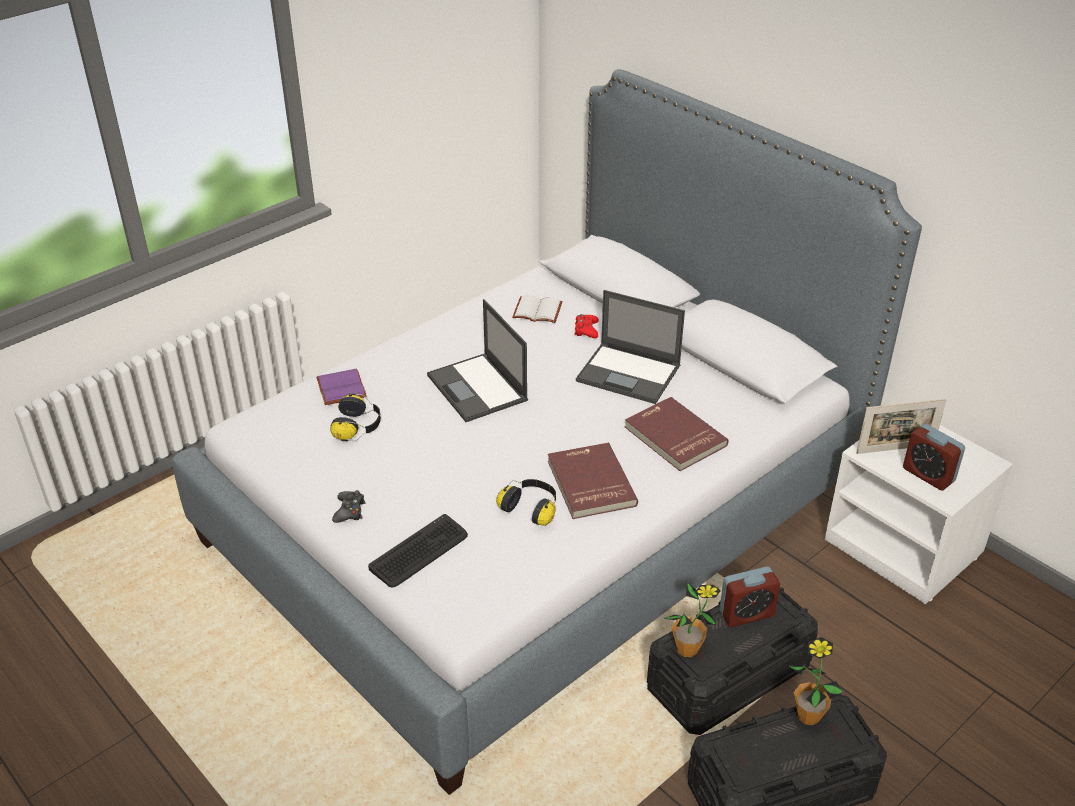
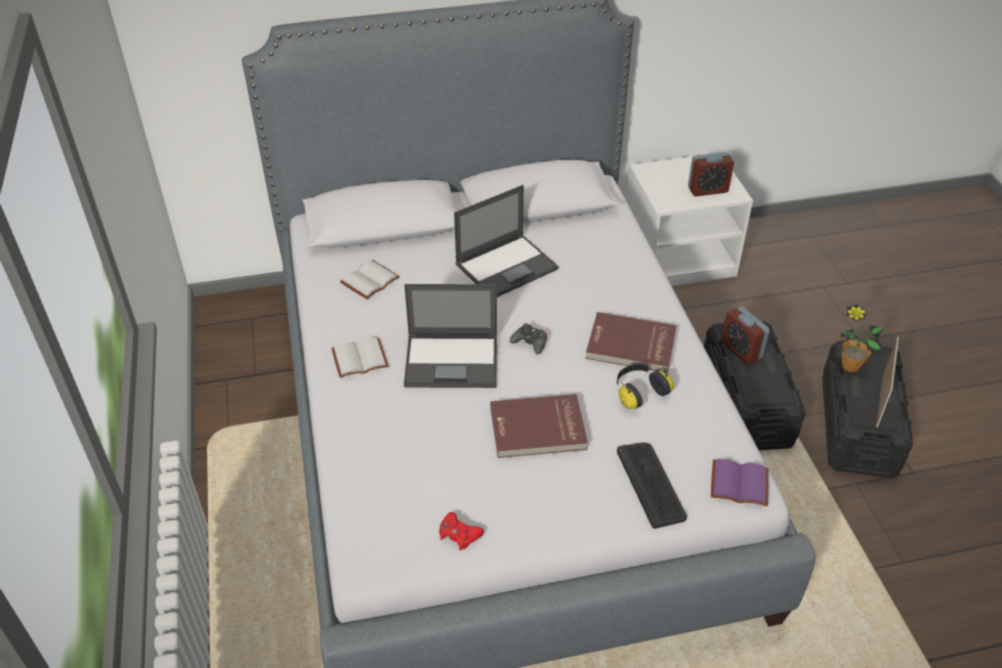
camera: 60 degrees left, 5 degrees up
(339, 388) = (371, 456): purple book -> purple book (738, 485)
(349, 511) = (563, 514): black game controller -> black game controller (530, 342)
(358, 427) = (446, 463): headphones -> none
(443, 342) = (360, 357): none -> white book
(586, 330) = (426, 264): red game controller -> red game controller (459, 534)
(674, 437) = (606, 277): red book -> red book (538, 429)
(687, 649) = (760, 396): potted plant -> none
(746, 614) = (741, 350): alarm clock -> alarm clock turned 135 degrees clockwise
(895, 449) = (671, 190): picture frame -> picture frame (880, 401)

